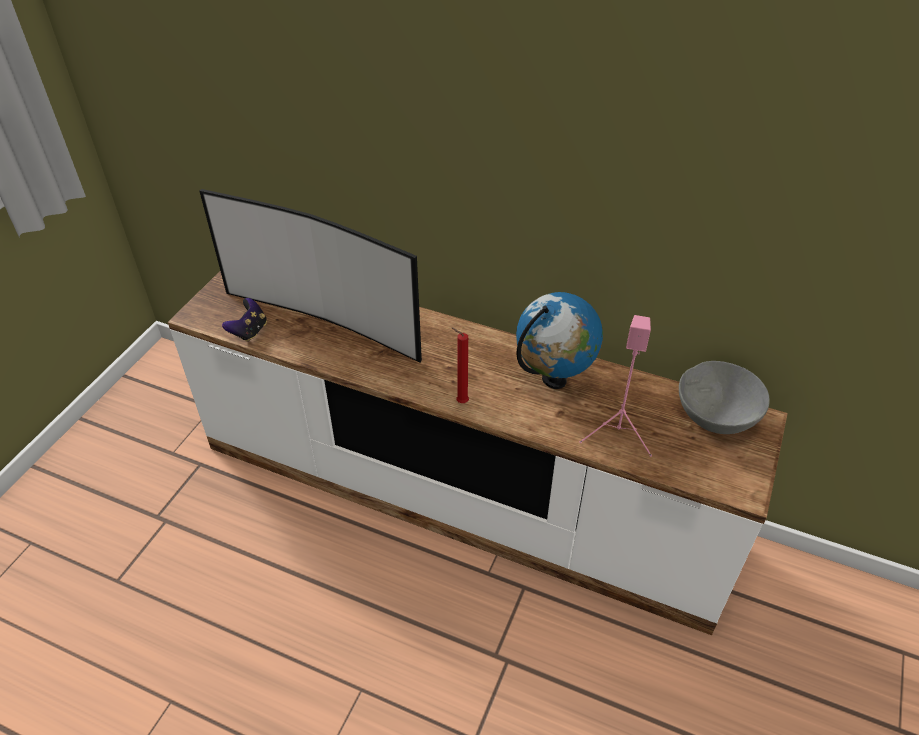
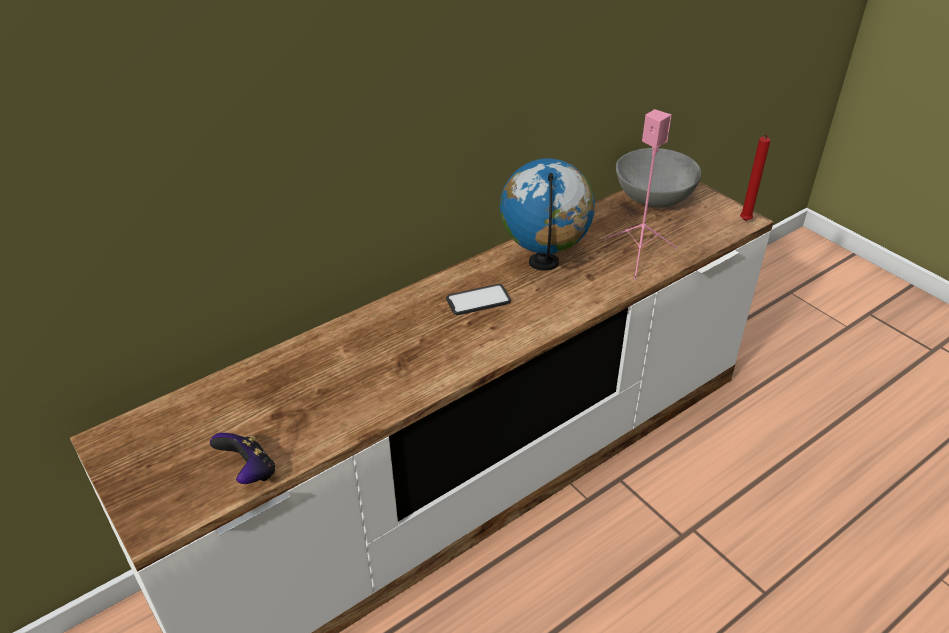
camera: 60 degrees left, 5 degrees down
(324, 320) = (300, 393): television -> none
(460, 402) = (526, 333): red candle -> red candle (744, 221)
(477, 361) = (478, 300): none -> phone

